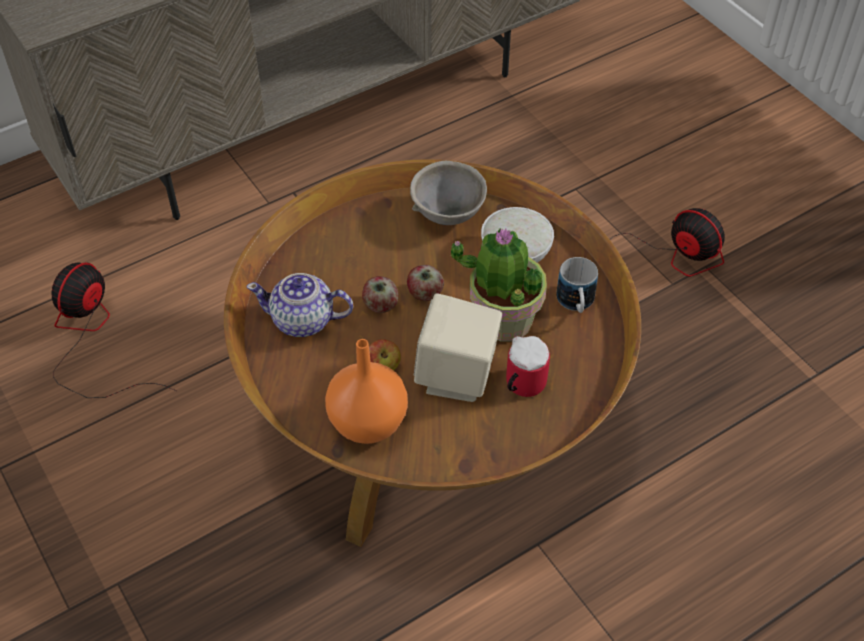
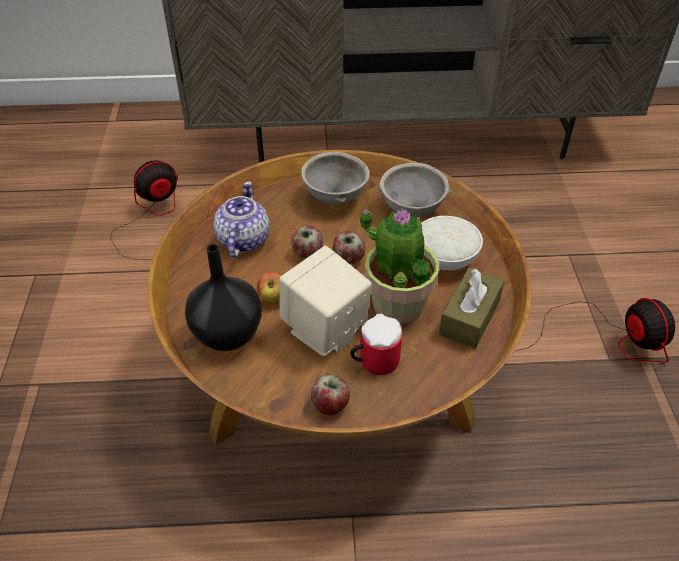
camera: 30 degrees right, 5 degrees down
(303, 321) = (242, 240): teapot -> teapot turned 60 degrees clockwise
(362, 231) = (336, 197): none -> grey bowl
(366, 424) = (226, 335): orange vase -> black vase
(513, 442) = (330, 405): none -> apple
(576, 304) = (469, 317): mug -> brown tissue box

